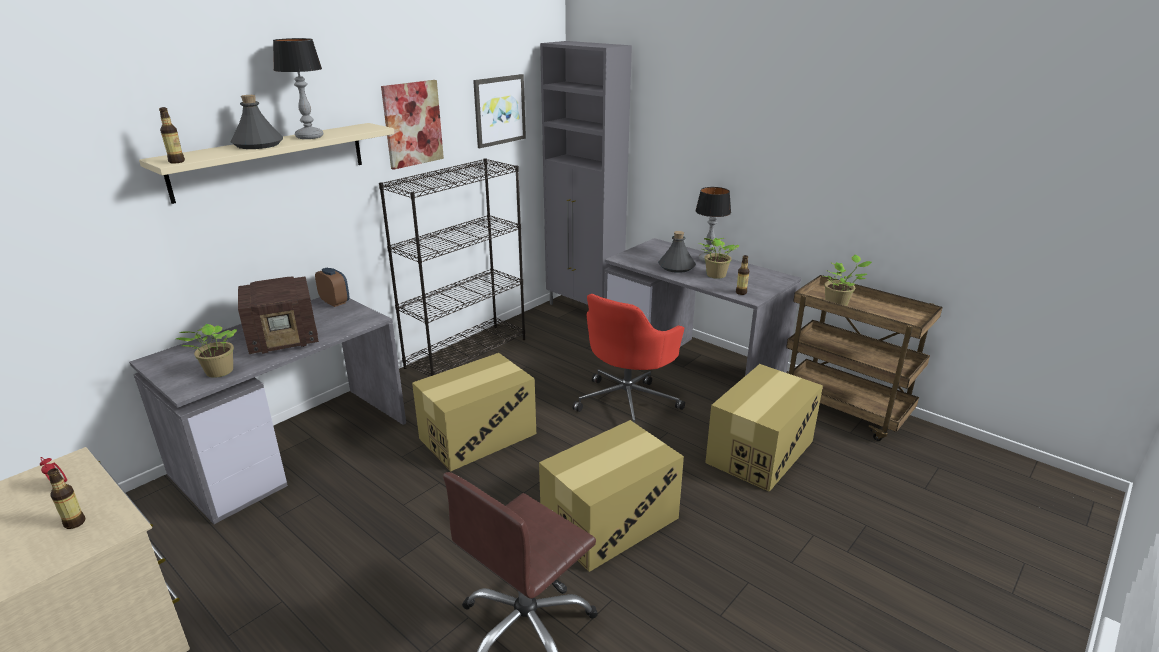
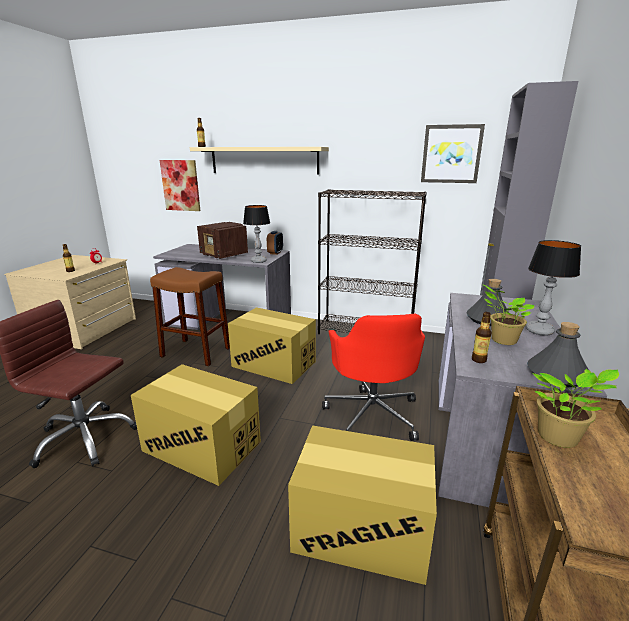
camera: 65 degrees right, 5 degrees down
(218, 372) = (183, 254): potted plant -> none
(257, 145) = (247, 146): grey bottle -> grey bottle (556, 375)
(310, 137) = (275, 146): table lamp -> table lamp (259, 261)
(371, 498) = (196, 352): none -> brown stool
(412, 124) = (363, 153): picture -> picture (181, 185)
(628, 402) = (372, 414): red office chair -> red office chair turned 105 degrees counterclockwise

